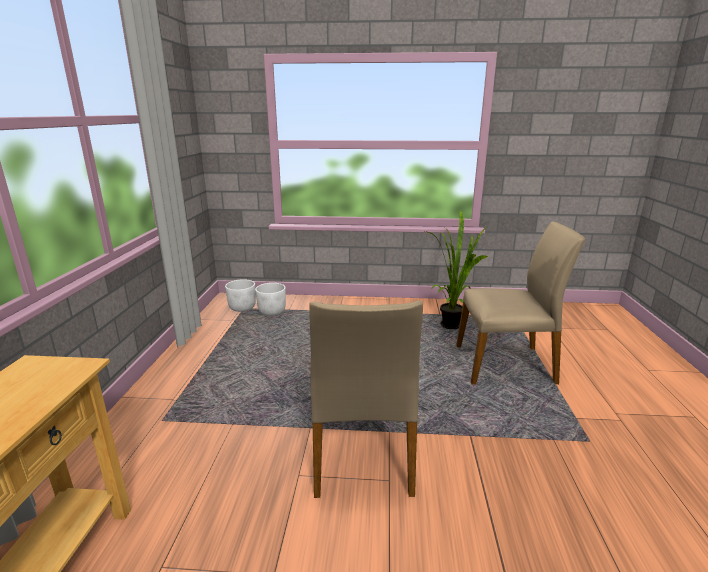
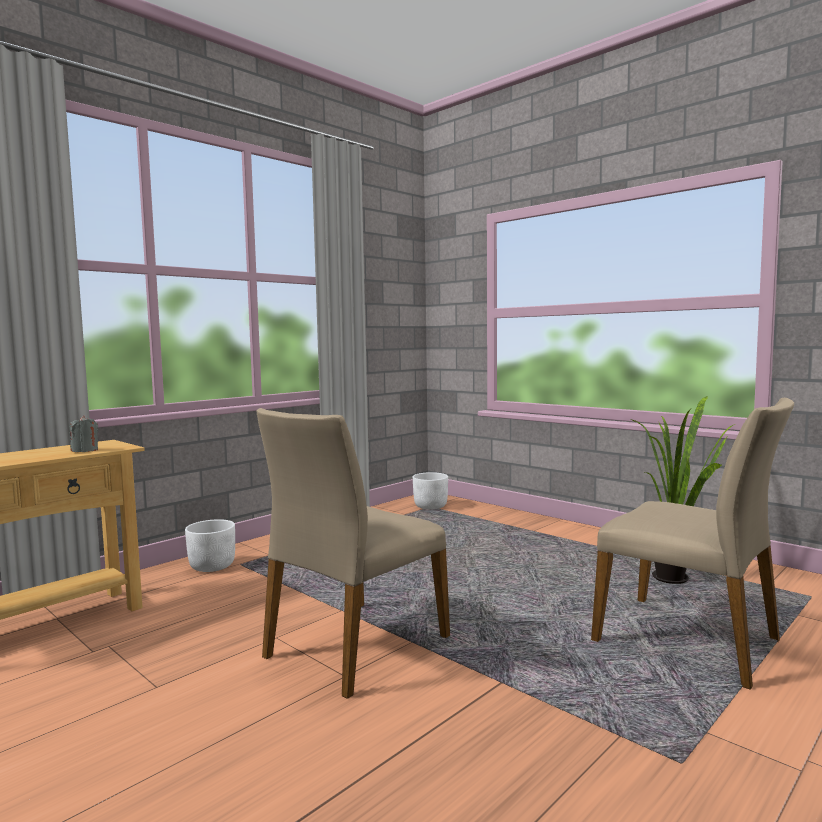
camera: 40 degrees right, 15 degrees down
(44, 388) = (85, 450): none -> grey candle
(271, 311) = (455, 515): white planter -> white planter (212, 566)

